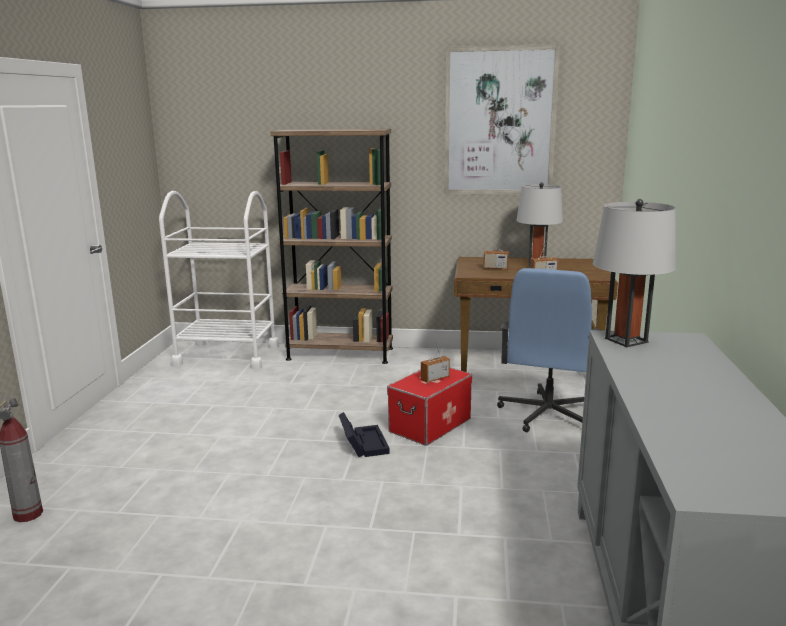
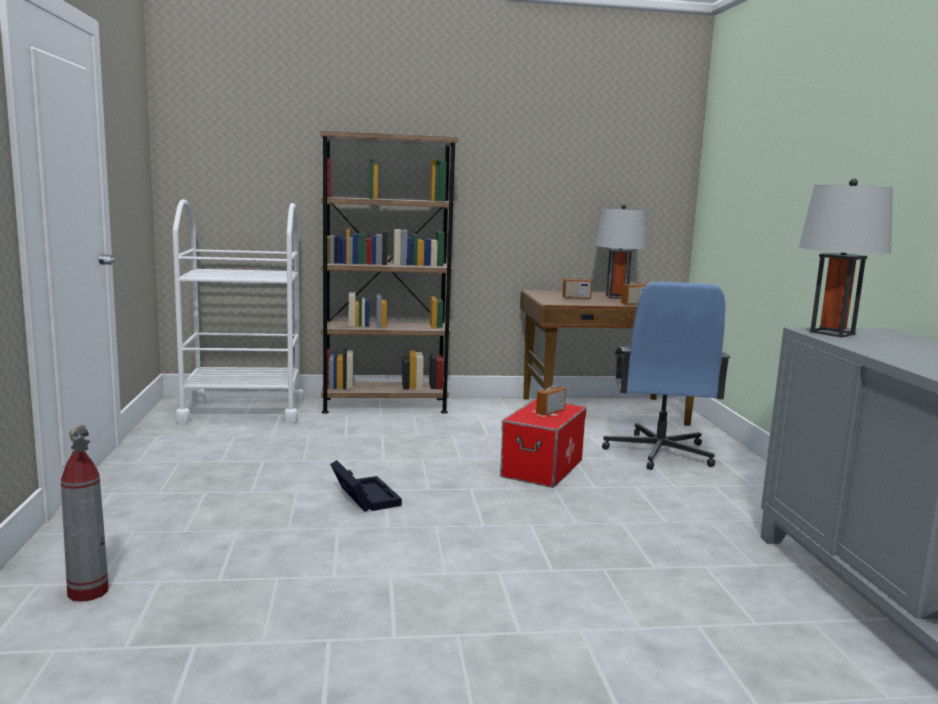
camera: 15 degrees left, 5 degrees down
(362, 443) = (478, 489): black storage box -> black storage box (363, 497)
(499, 122) = (571, 139): picture -> none

